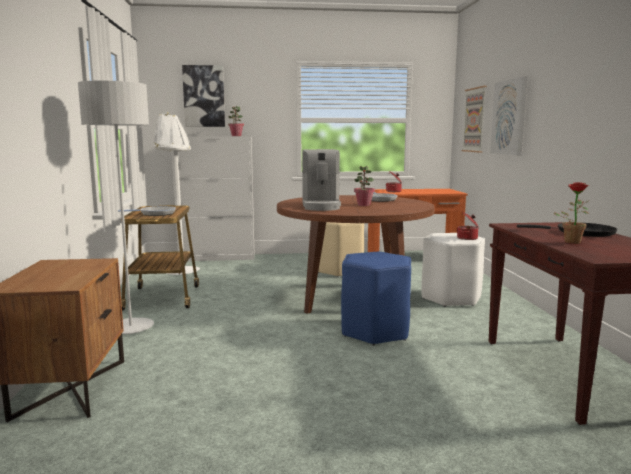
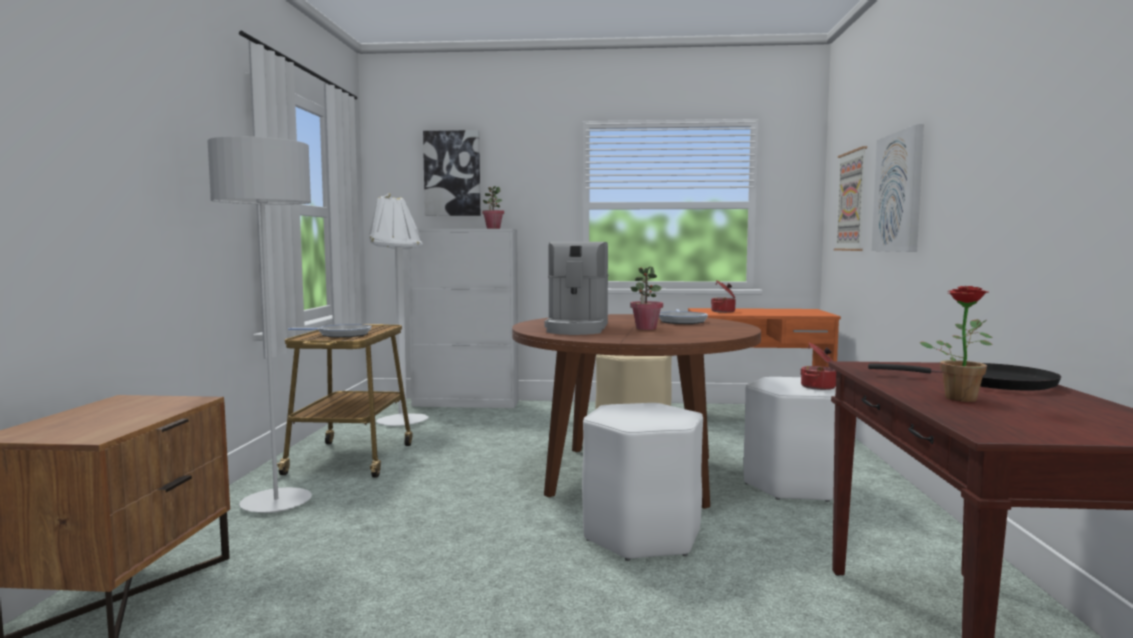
camera: 10 degrees right, 5 degrees down
(375, 331) = (641, 536): blue stool -> white stool

